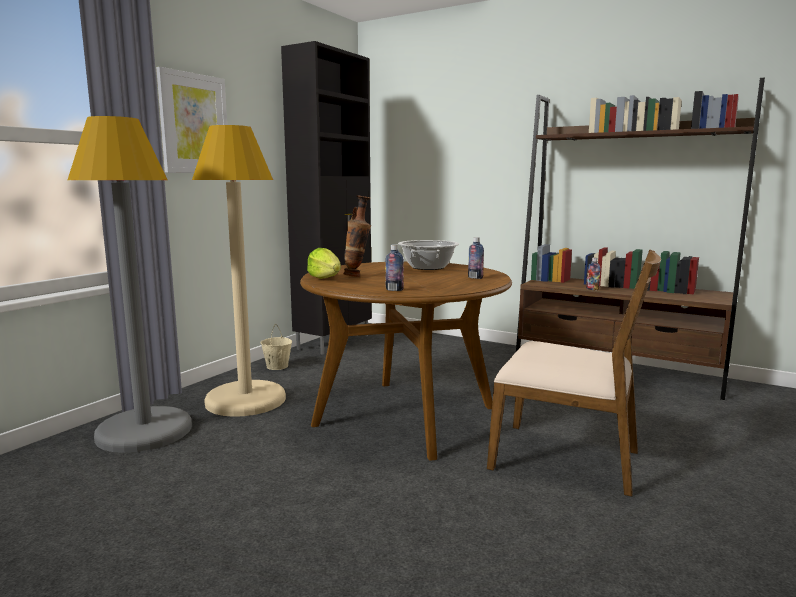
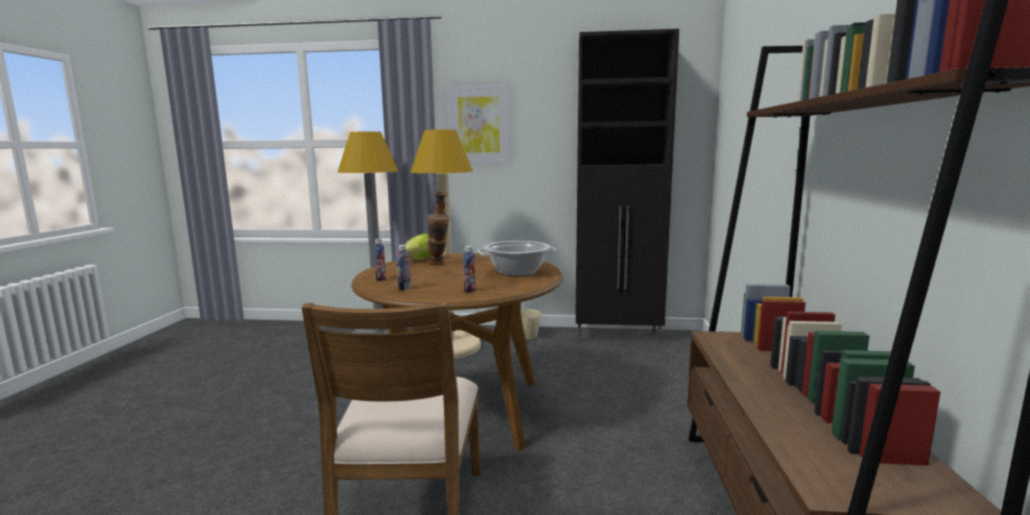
camera: 65 degrees right, 0 degrees up
(592, 289) = (736, 371): bottle -> bottle (404, 288)

